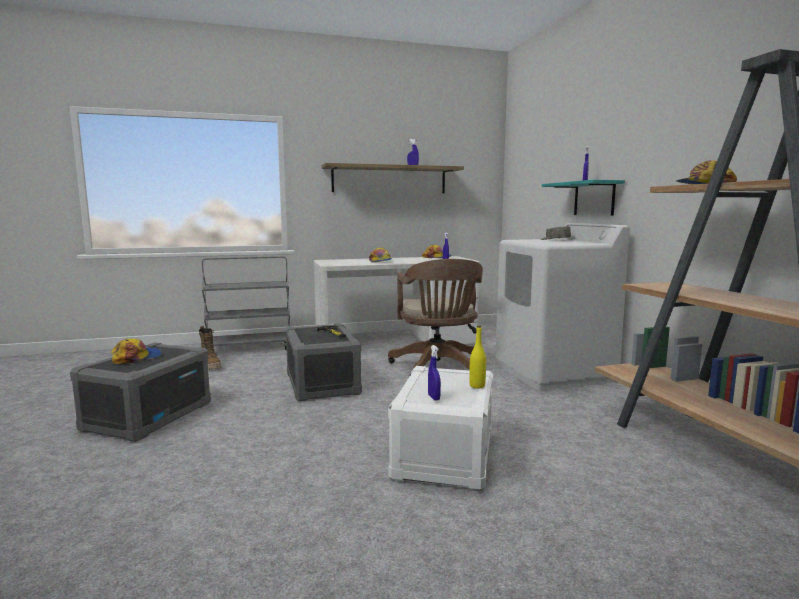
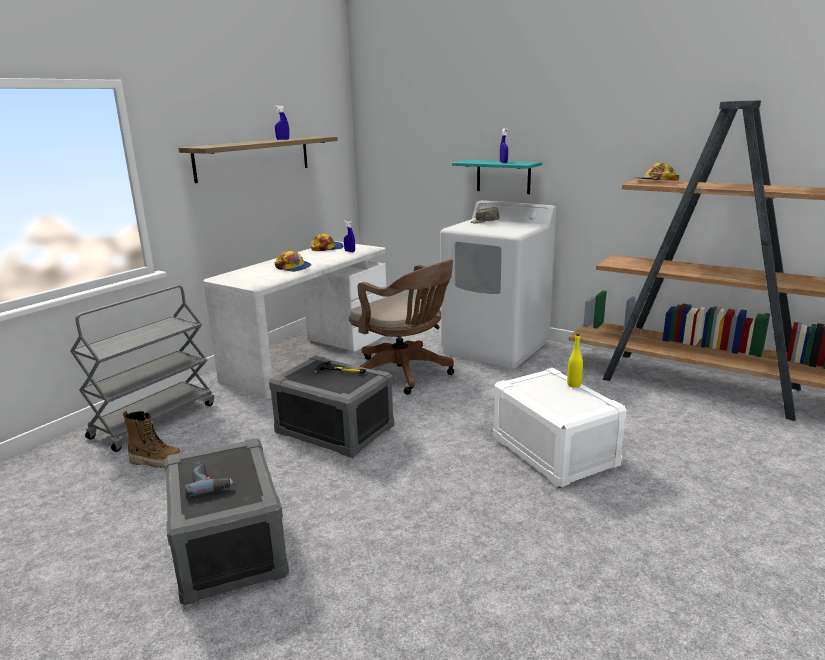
camera: 40 degrees left, 10 degrees up
(136, 357) = (209, 482): cap -> power drill
(433, 397) = (573, 407): blue spray bottle -> none

